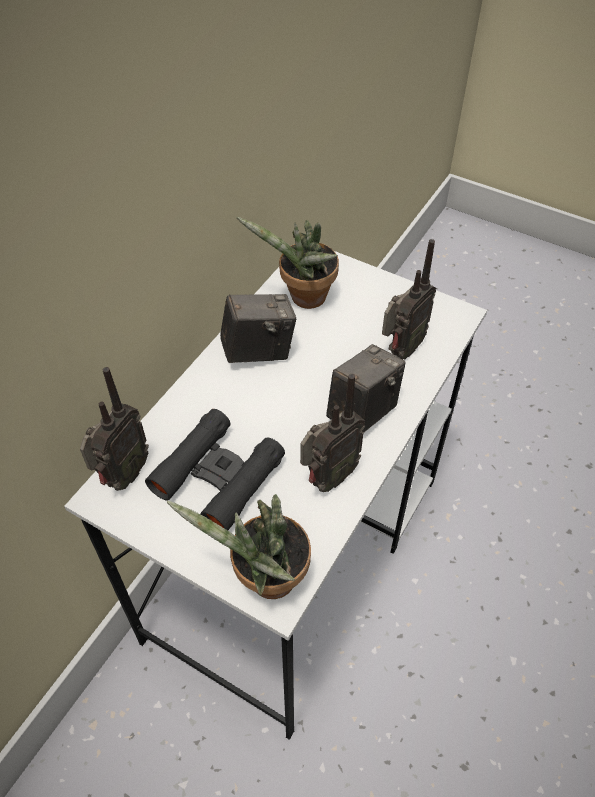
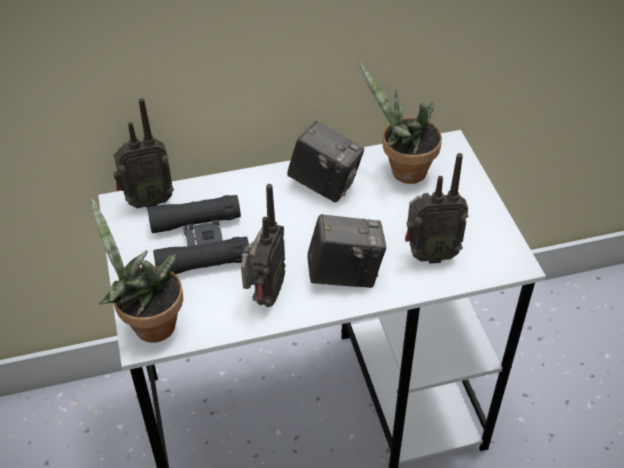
camera: 45 degrees right, 5 degrees down
(327, 478) = (264, 297): radio -> radio turned 75 degrees counterclockwise

